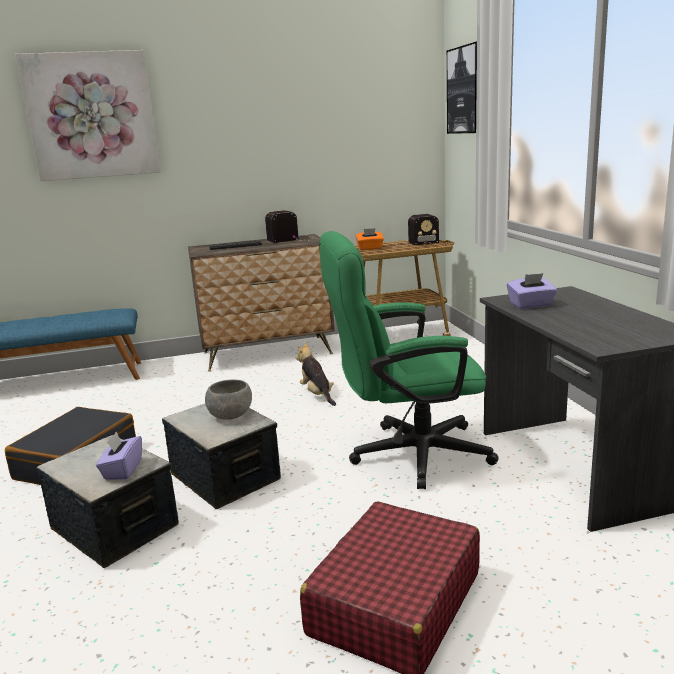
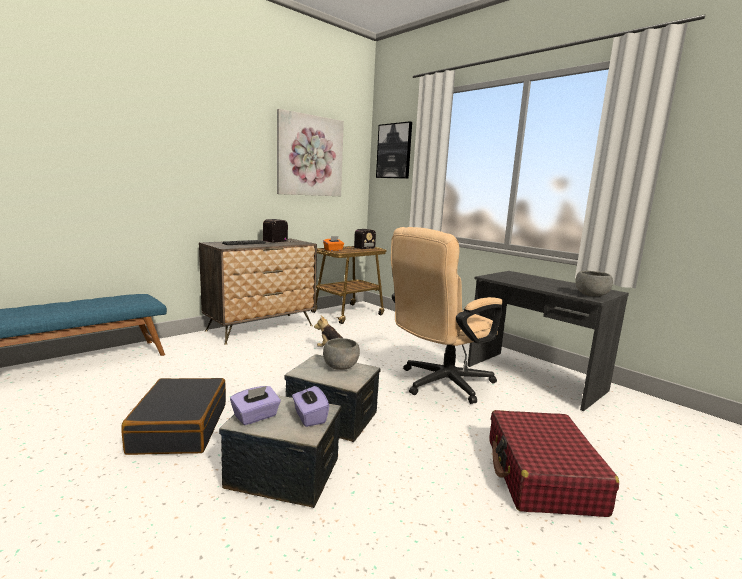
camera: 30 degrees left, 5 degrees down
(92, 116) = (125, 123): picture -> picture (310, 156)
(407, 455) = (439, 384): green office chair -> beige office chair
(531, 305) = (512, 279): purple tissue box -> purple tissue box (256, 416)
(610, 341) = (591, 295): none -> grey bowl

